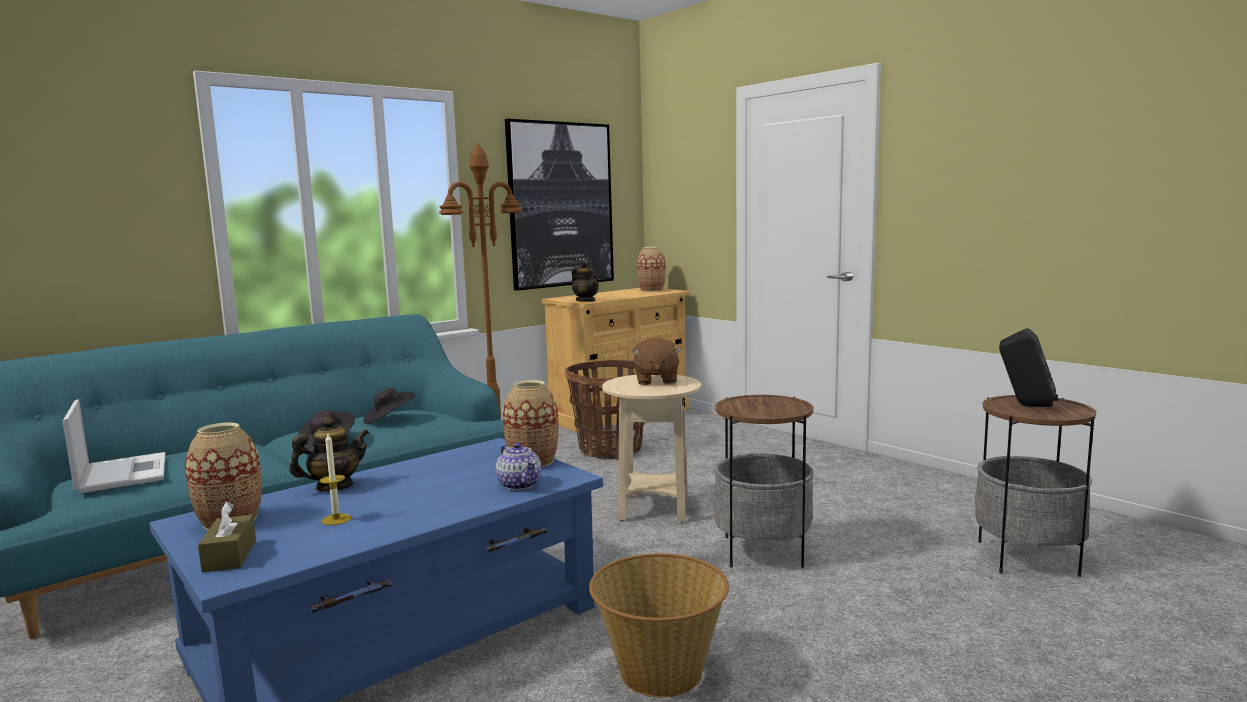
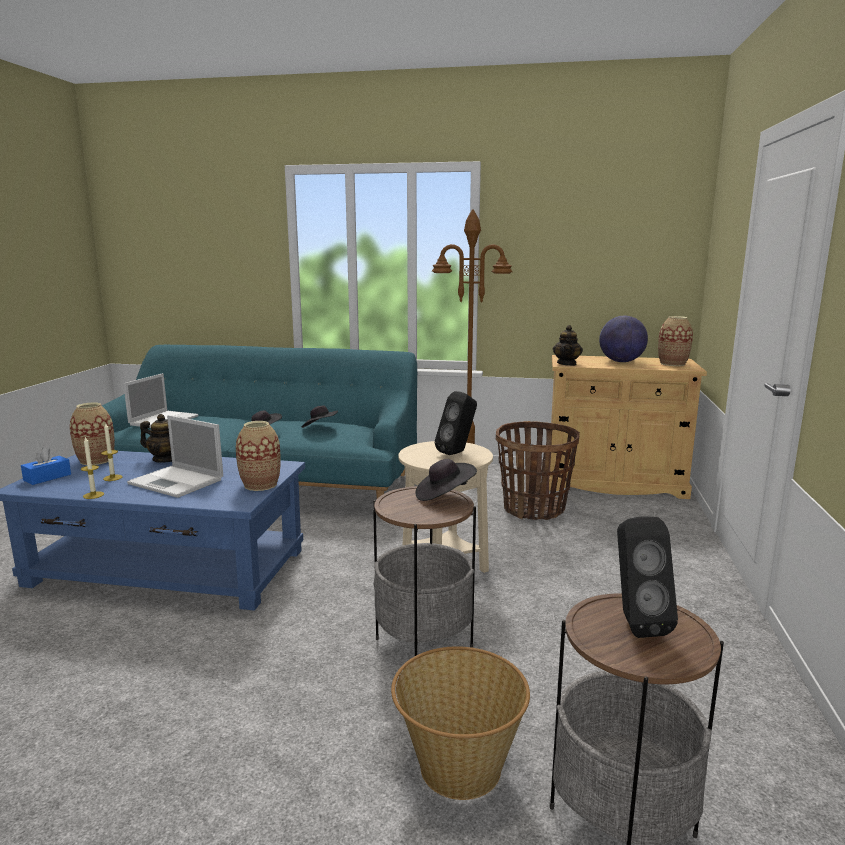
camera: 50 degrees right, 5 degrees up
(230, 556) = (47, 477): brown tissue box -> blue tissue box
(383, 536) = (93, 495): none -> candle
(436, 491) = (177, 482): none -> laptop
(519, 485) = (209, 496): teapot -> none
(561, 205) = (590, 265): picture -> none
(614, 294) = (621, 362): none -> globe
(656, 380) = (457, 452): brown plush toy -> black speaker
(660, 673) = (181, 670): basket -> basket (458, 767)
(757, 398) = (444, 495): none -> black hat

